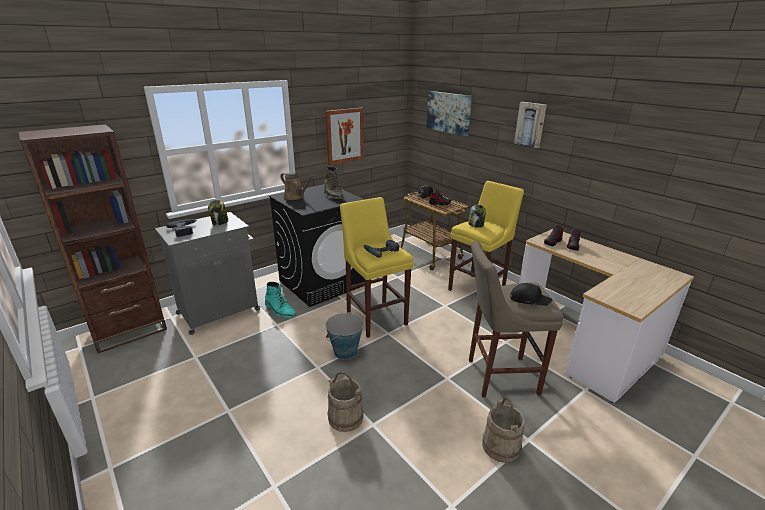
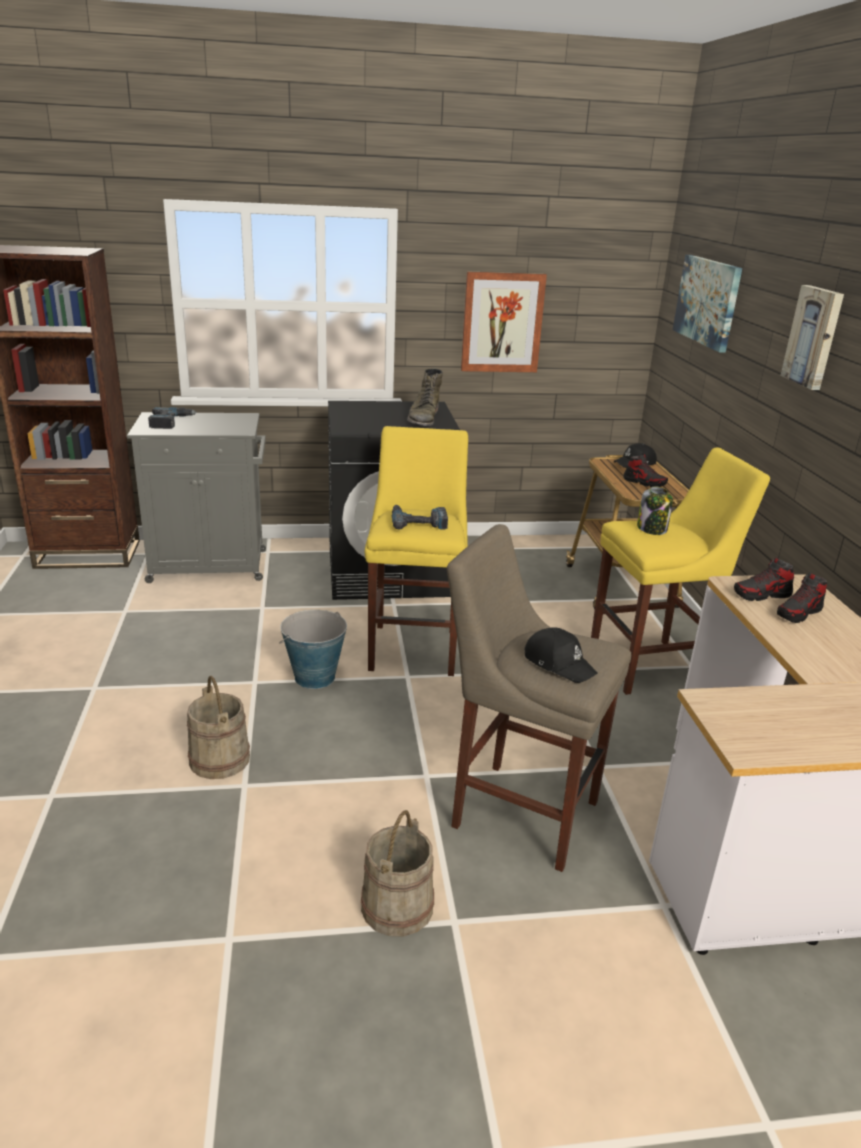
camera: 30 degrees right, 0 degrees up
(220, 222) = (225, 423): jar -> none
(280, 310) = (287, 591): turquoise boot -> none
(296, 196) = (363, 409): brown watering can -> none

